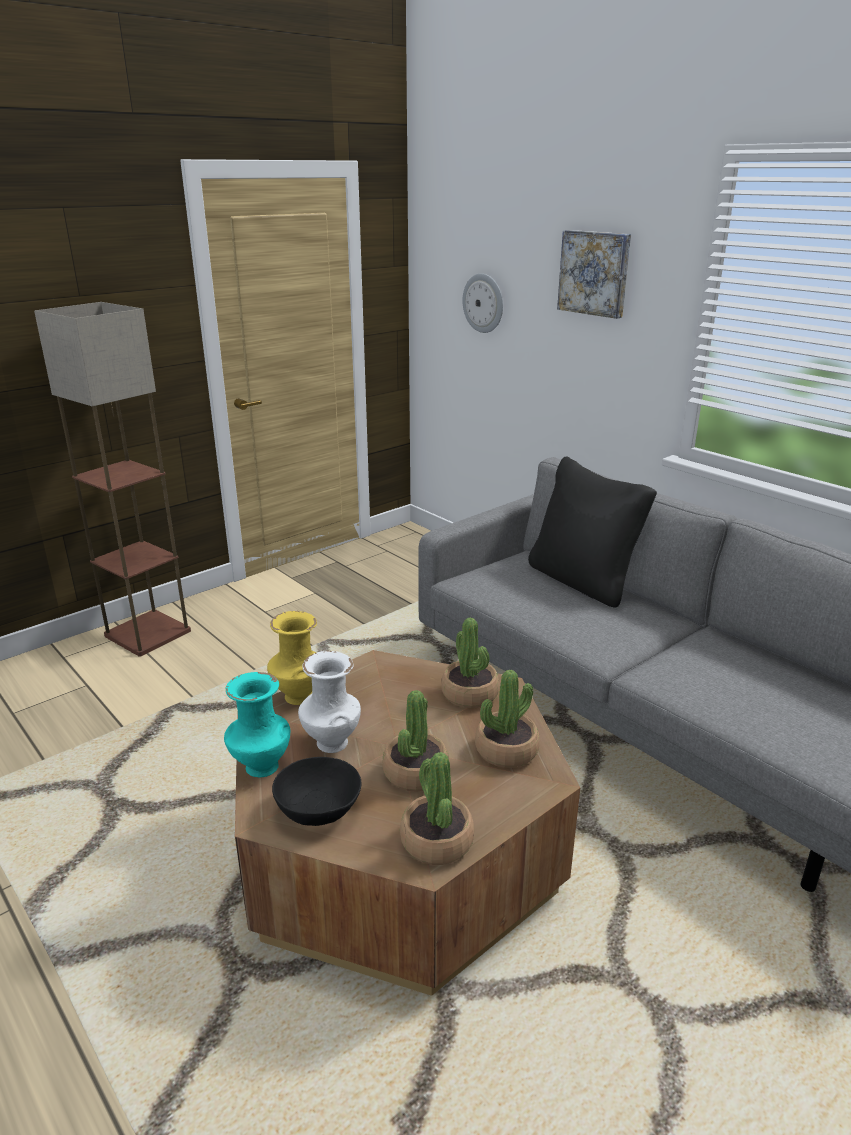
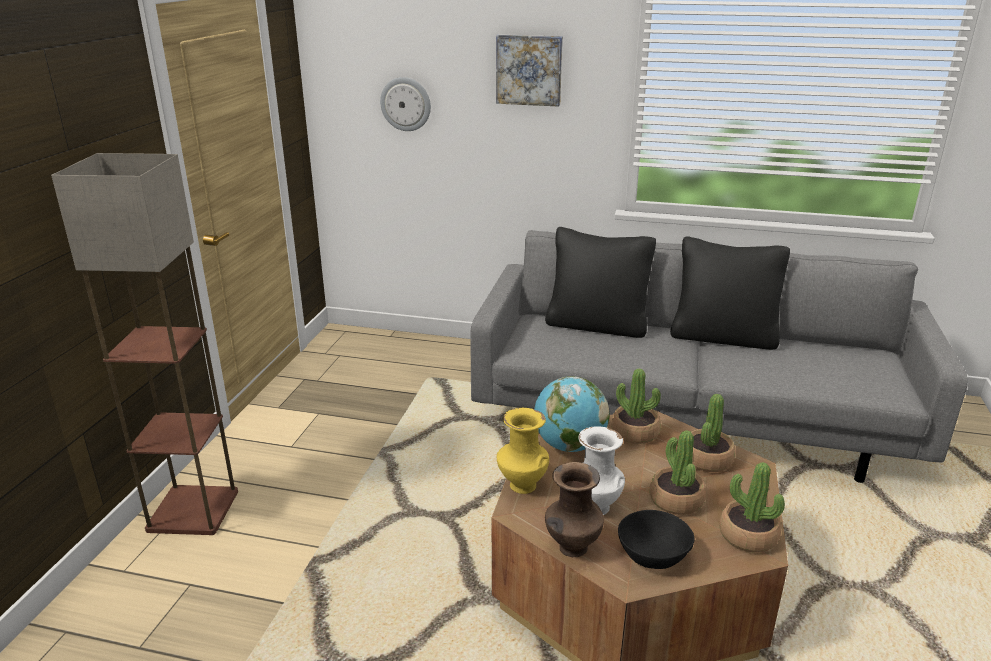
camera: 35 degrees left, 0 degrees up
(260, 767) = (572, 548): turquoise vase -> brown vase
(388, 680) = (569, 446): none -> globe
(719, 638) = (723, 337): none -> black pillow

